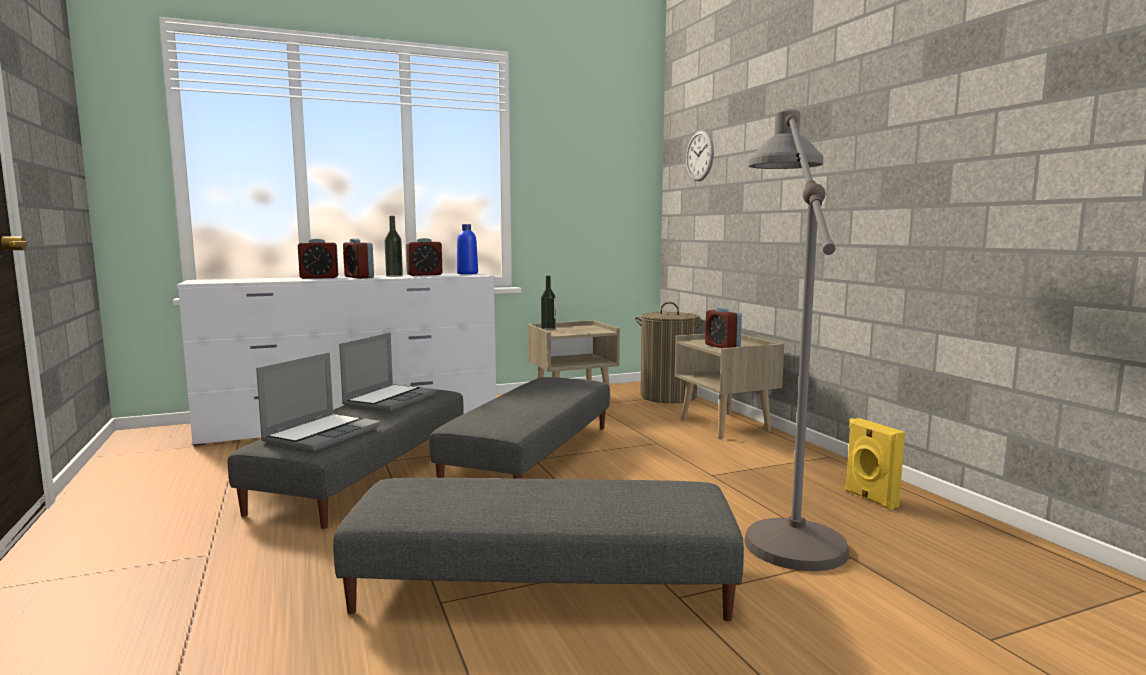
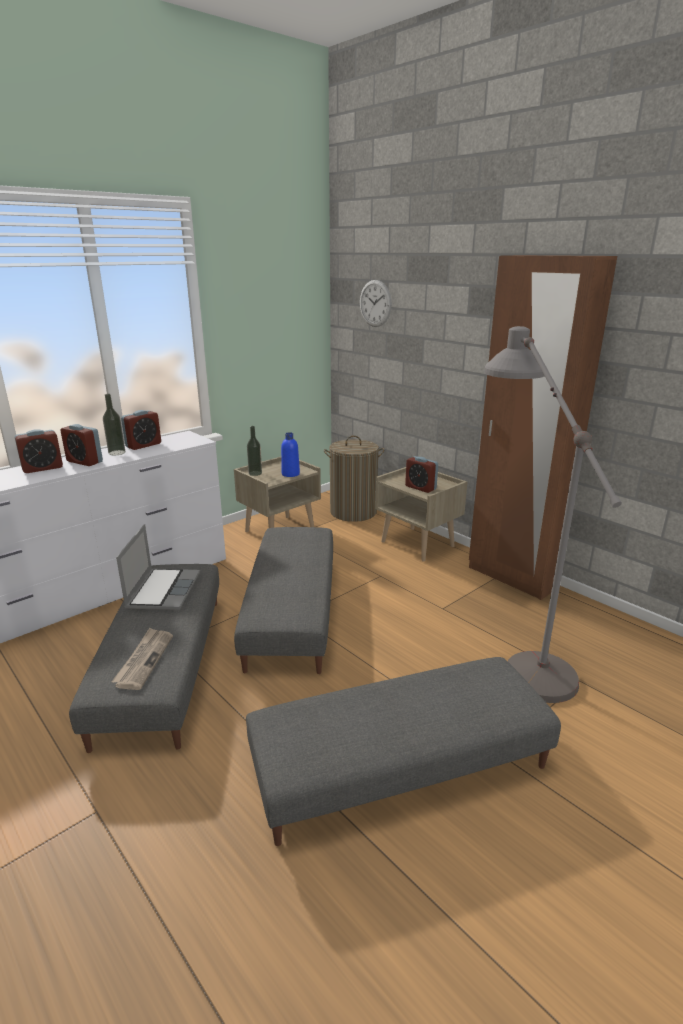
camera: 20 degrees left, 15 degrees up
(322, 434) = (144, 660): laptop -> newspaper
(467, 273) = (181, 436): blue bottle -> blue bottle (290, 474)
(828, 463) = (511, 577): none -> brown wardrobe
(869, 499) = (558, 613): yellow speaker -> none

